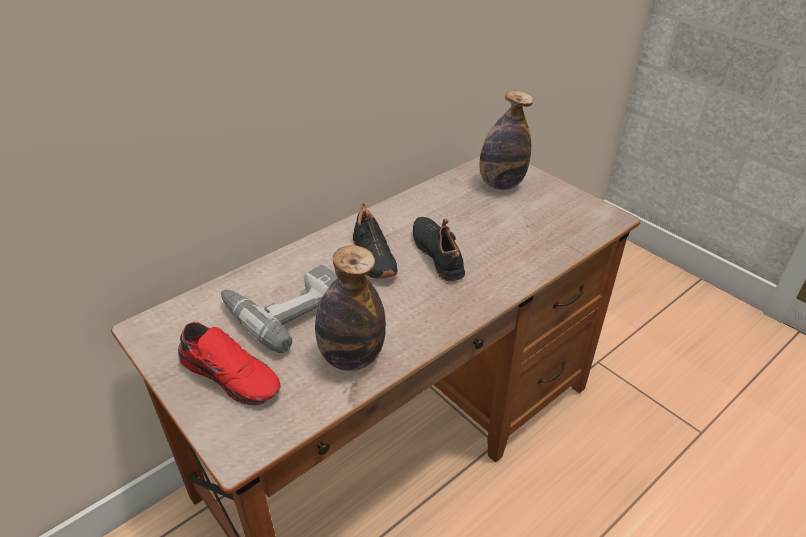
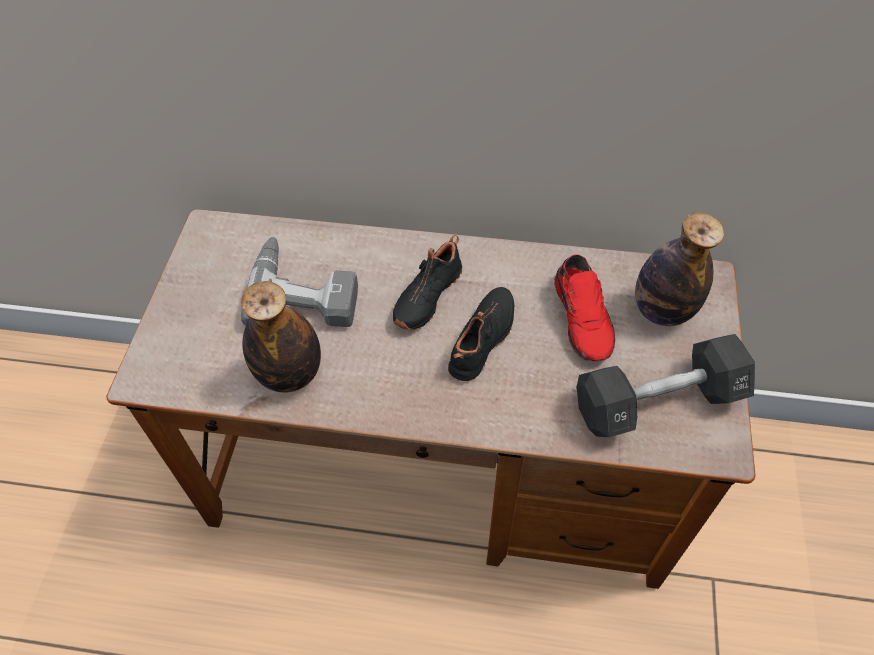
camera: 50 degrees right, 15 degrees up
(232, 375) = (207, 315): red shoe -> red shoe (584, 318)
(559, 219) = (658, 401): none -> black dumbbell

